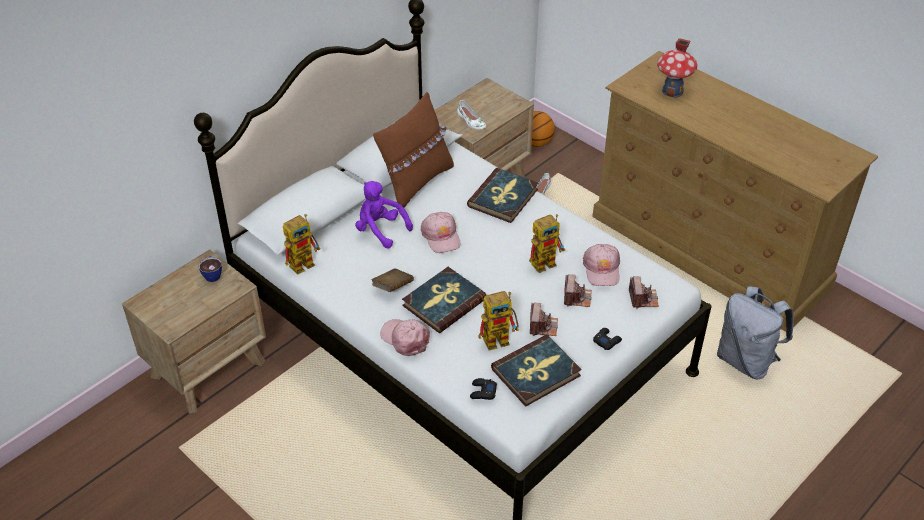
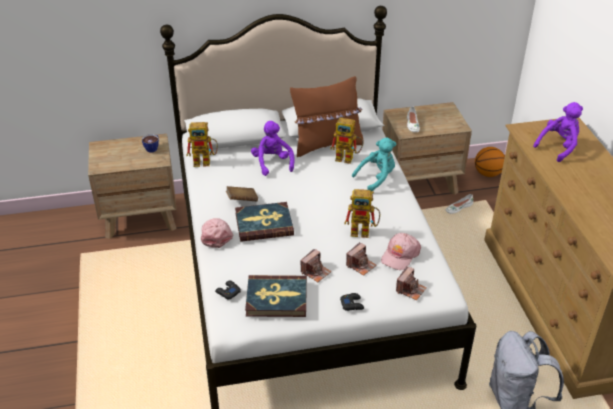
camera: 35 degrees right, 5 degrees down
(441, 236) = (307, 184): pink cap -> none
(501, 338) = (276, 264): toy robot -> toy robot (348, 158)
(503, 198) = (377, 178): book -> turquoise plush toy
(672, 91) = (558, 147): toy house -> purple plush toy

